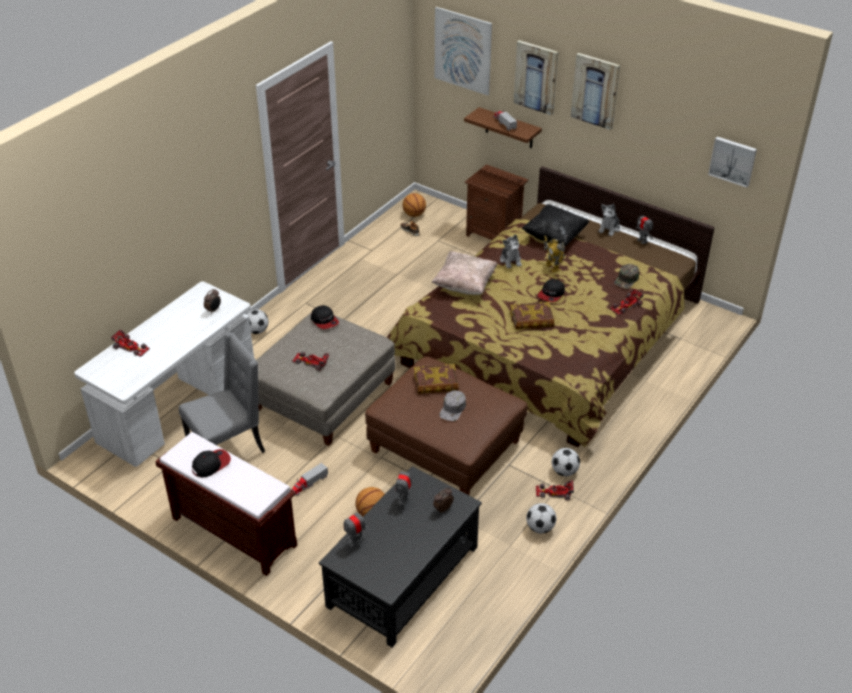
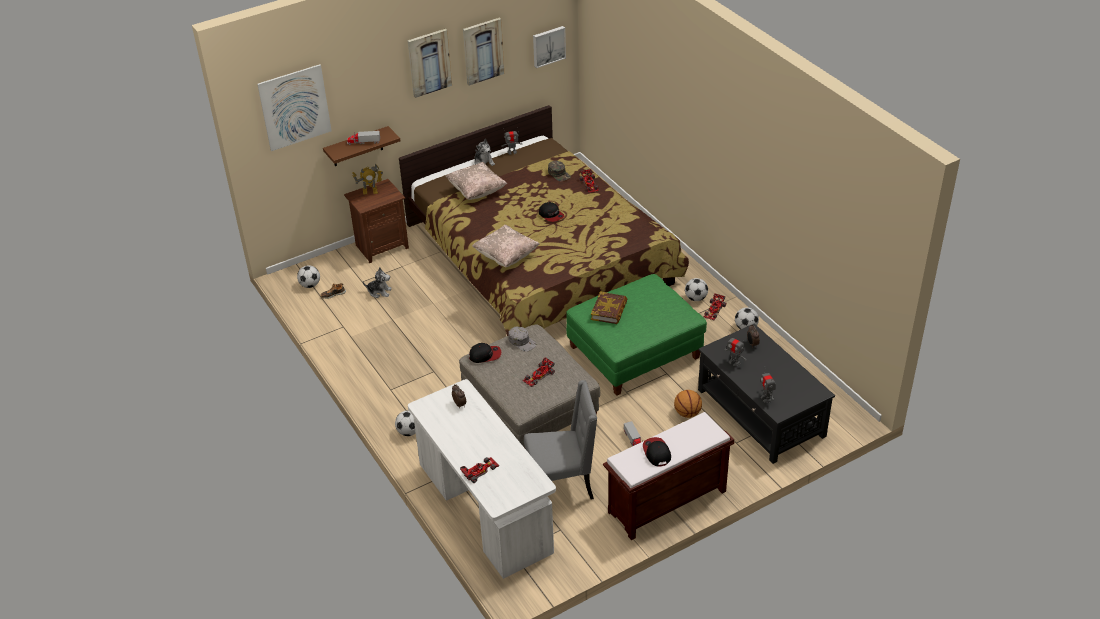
camera: 65 degrees left, 0 degrees up
(228, 448) = (562, 485): grey chair -> grey chair turned 90 degrees clockwise
(414, 215) = (310, 285): basketball -> football
(446, 446) = (635, 352): brown ottoman -> green ottoman
(453, 409) = (646, 310): grey cap -> grey cap (522, 342)
(510, 260) = (491, 223): plush toy -> plush toy (379, 292)
(532, 319) = (576, 234): book -> none
(536, 77) = (373, 85): picture -> picture (483, 51)
(552, 267) = (517, 204): toy robot -> toy robot (370, 192)
(554, 237) = (476, 191): black pillow -> beige pillow

